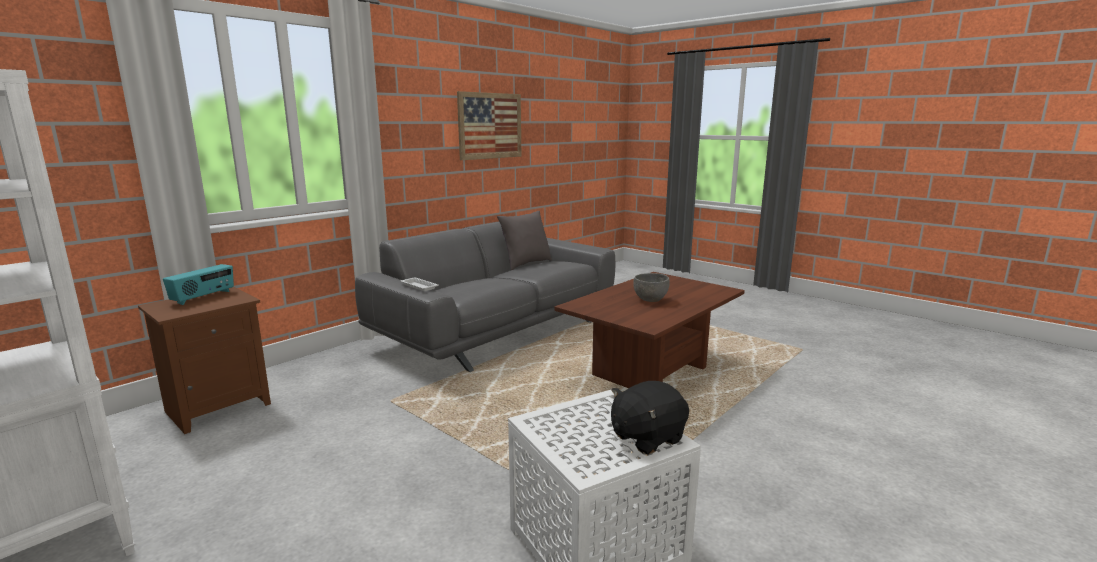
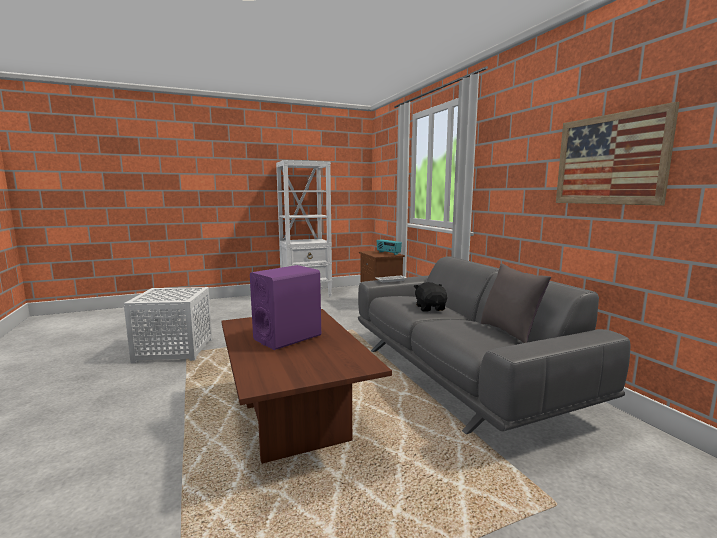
camera: 115 degrees right, 5 degrees down
(646, 437) = (148, 298): black plush toy -> black plush toy (430, 308)
(650, 300) = (288, 337): grey bowl -> purple speaker

